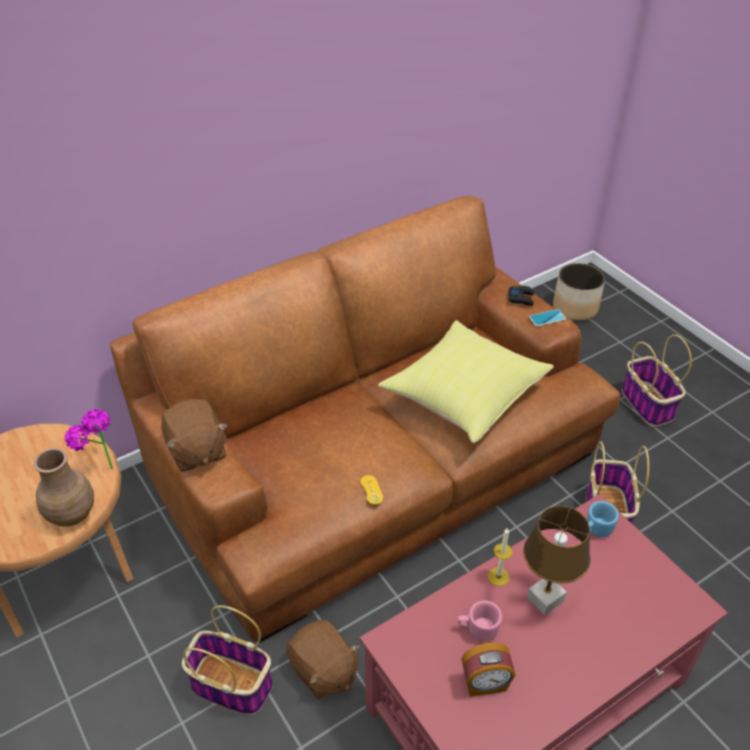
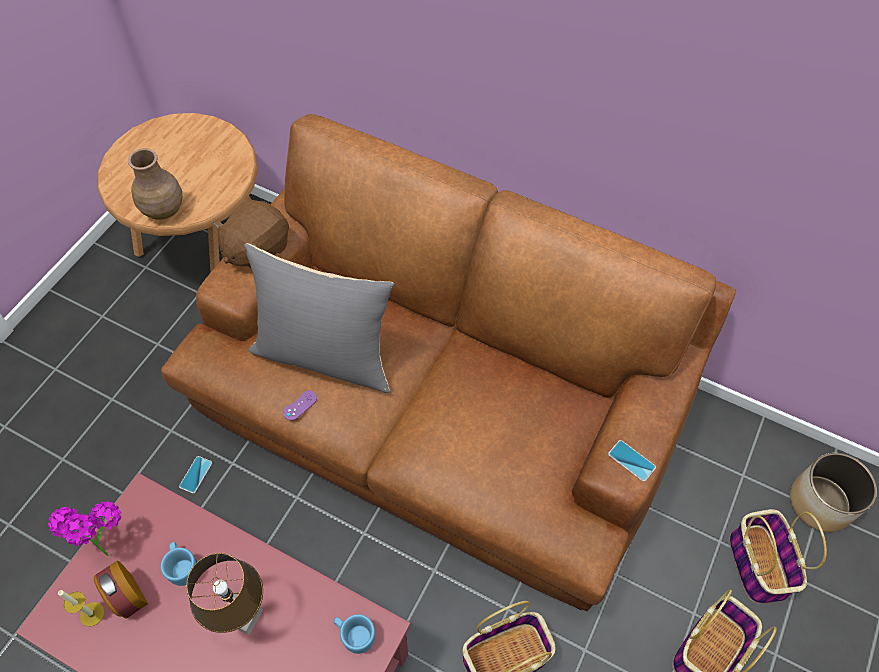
camera: 60 degrees right, 15 degrees up
(101, 467) = (219, 199): potted plant -> potted plant (105, 544)
(230, 685) = (155, 413): basket -> basket (756, 563)
(323, 671) = (196, 474): brown plush toy -> phone
(333, 456) = (326, 355): none -> grey pillow
(371, 490) = (300, 405): yellow game controller -> purple game controller
(464, 395) = (475, 431): yellow pillow -> none
(477, 629) = (183, 567): pink mug -> blue mug
(498, 576) = (251, 561): candle -> candle (92, 614)
(521, 298) = (650, 420): black game controller -> none

